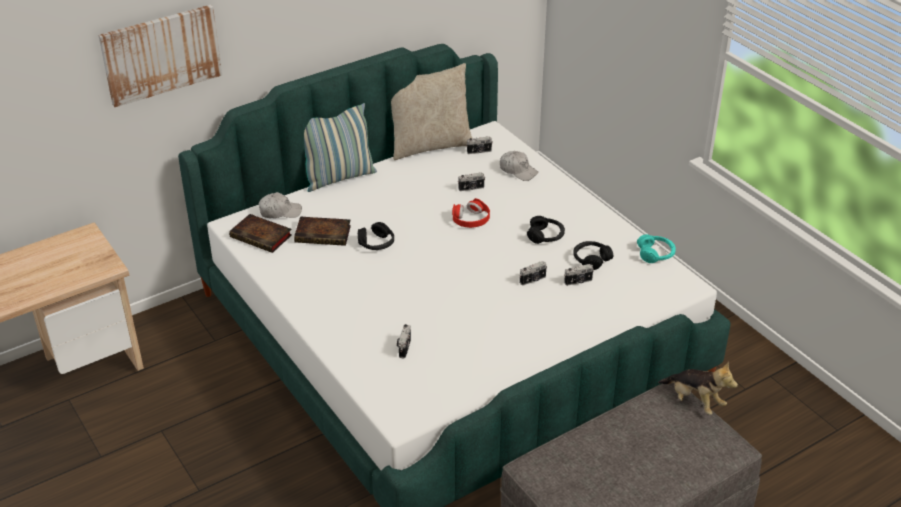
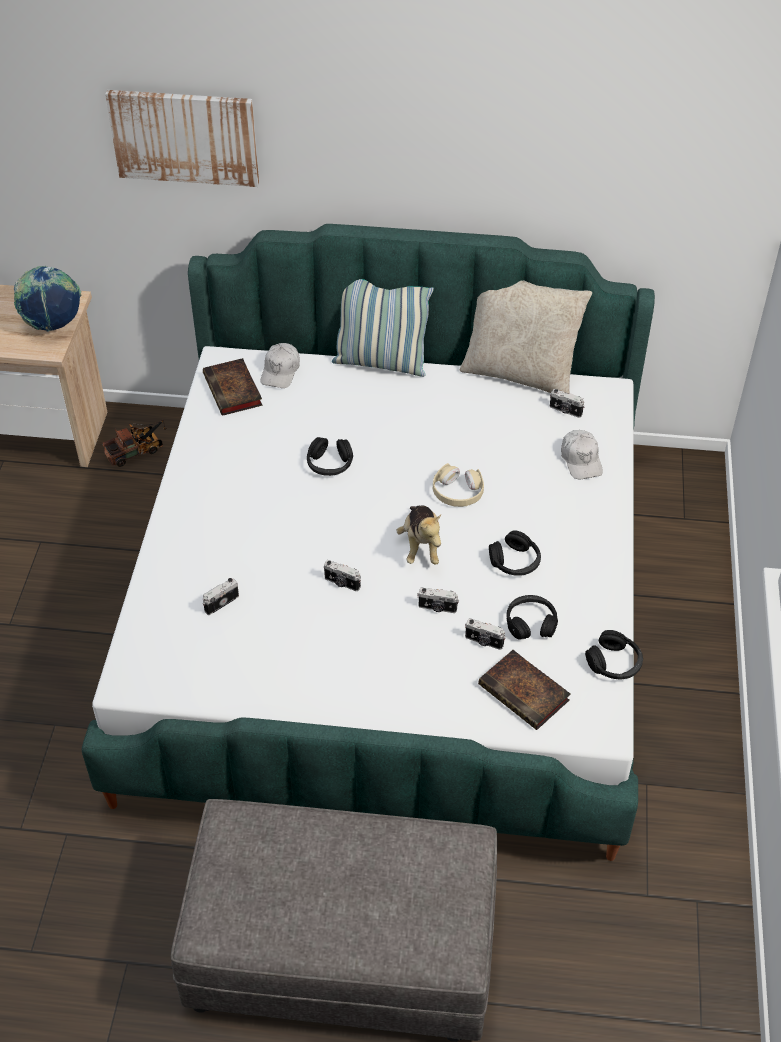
camera: 40 degrees right, 10 degrees up
(92, 252) = (53, 324): none -> globe
(169, 340) = (138, 450): none -> toy truck
(280, 211) = (280, 371): white cap -> white cap turned 75 degrees clockwise
(324, 234) = (293, 422): book -> book (526, 694)
(471, 188) = (503, 453): camera -> camera (342, 583)
(471, 219) = (457, 492): red headphones -> beige headphones
(655, 254) = (614, 663): turquoise headphones -> black headphones
(694, 401) = (482, 872): plush toy -> plush toy (421, 545)

